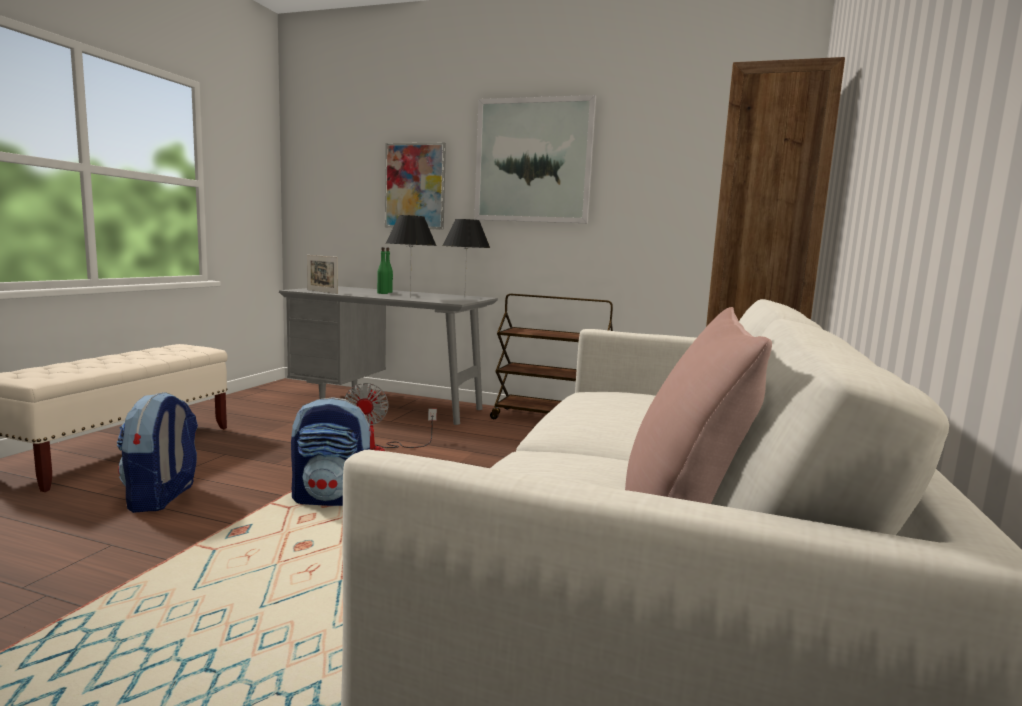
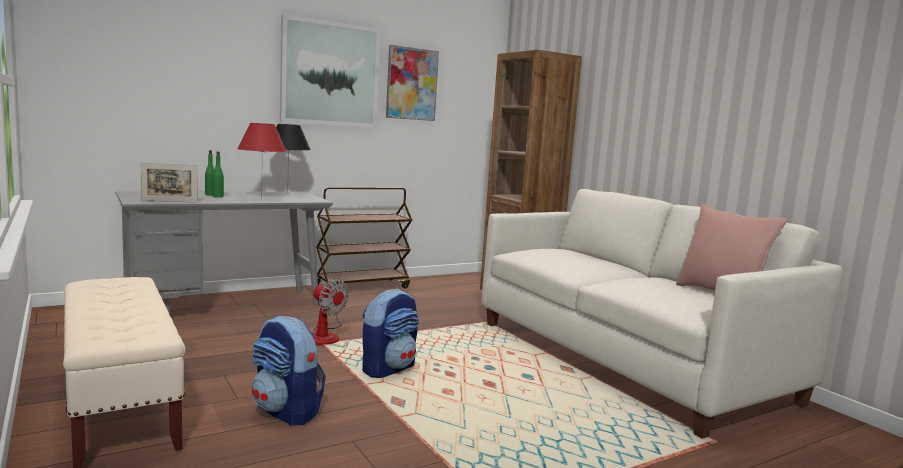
camera: 50 degrees left, 0 degrees up
(410, 297) = (261, 198): black table lamp -> red table lamp
(415, 186) = (214, 87): picture -> picture (411, 84)

